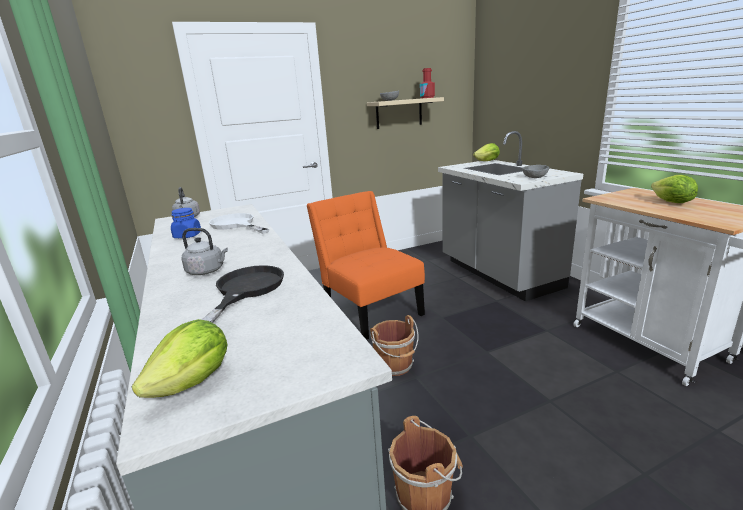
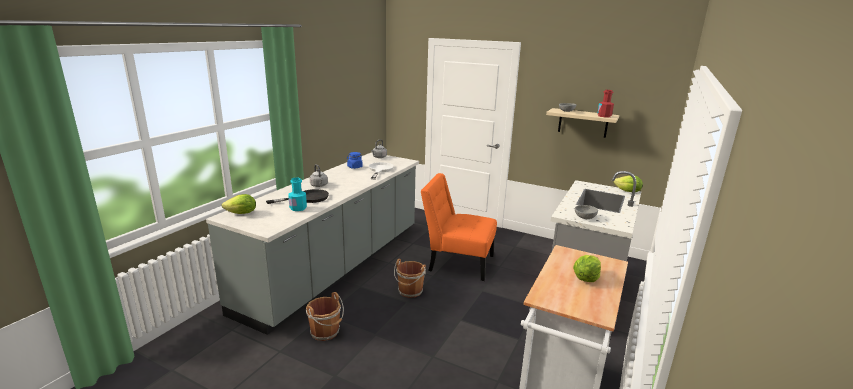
camera: 50 degrees right, 0 degrees up
(279, 306) = (298, 208): none -> turquoise bottle
(370, 310) = (457, 262): orange chair -> orange chair turned 90 degrees counterclockwise

